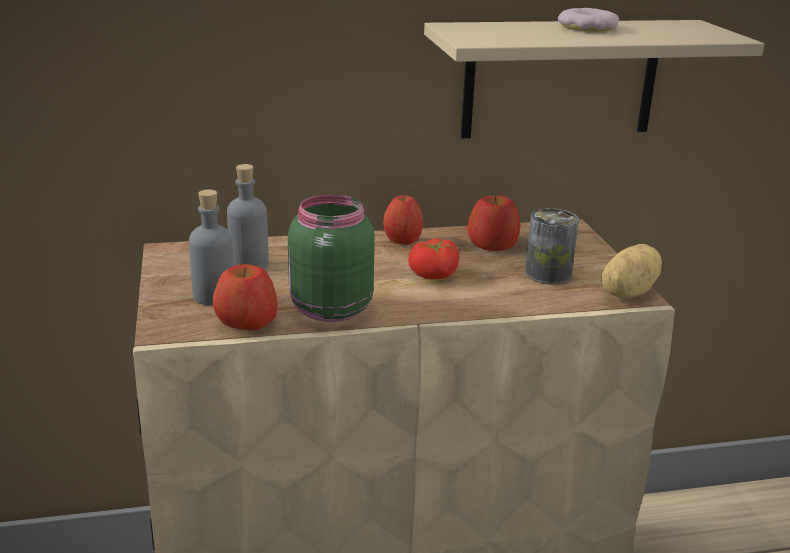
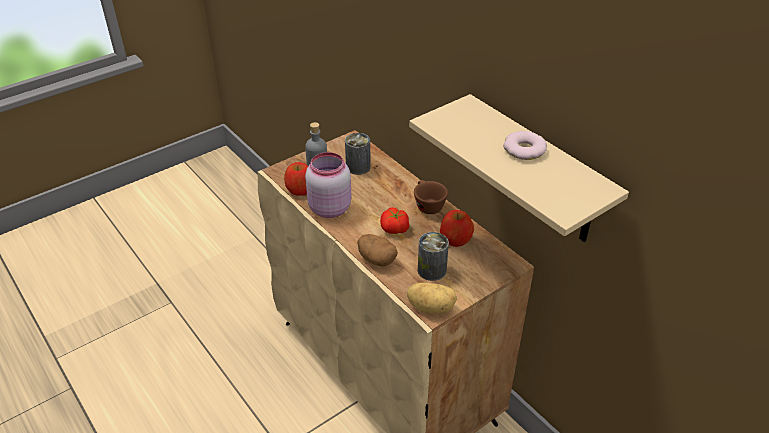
camera: 65 degrees right, 15 degrees up
(249, 263) = (358, 167): grey bottle -> can
(328, 310) = (329, 208): green jar -> pink jar
(402, 242) = (427, 205): apple -> brown cup
(495, 304) = (376, 259): none -> potato

